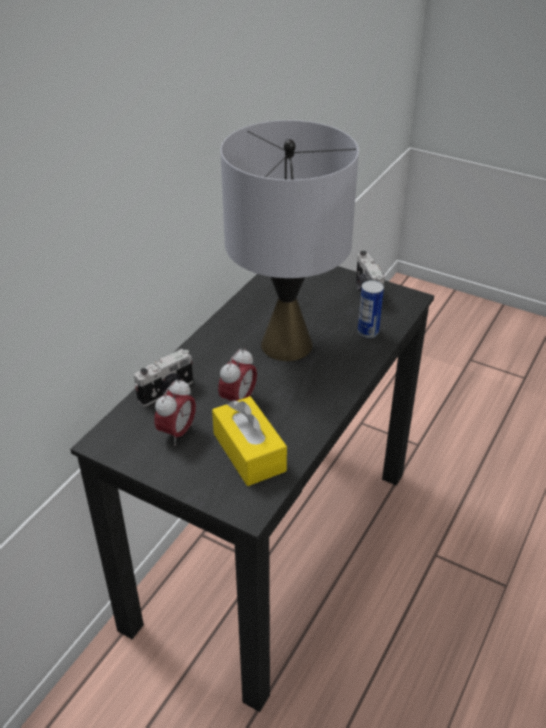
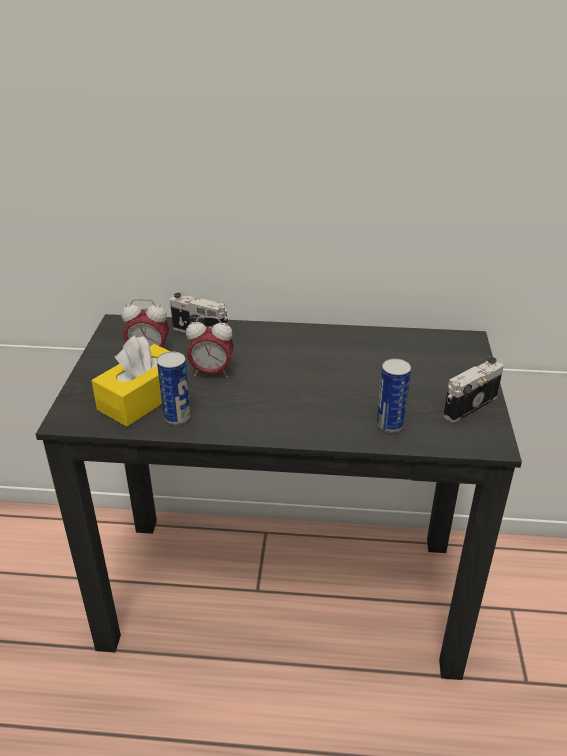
camera: 65 degrees right, 5 degrees down
(286, 344) = (319, 376): grey table lamp -> none
(291, 437) = (177, 417): none -> can

